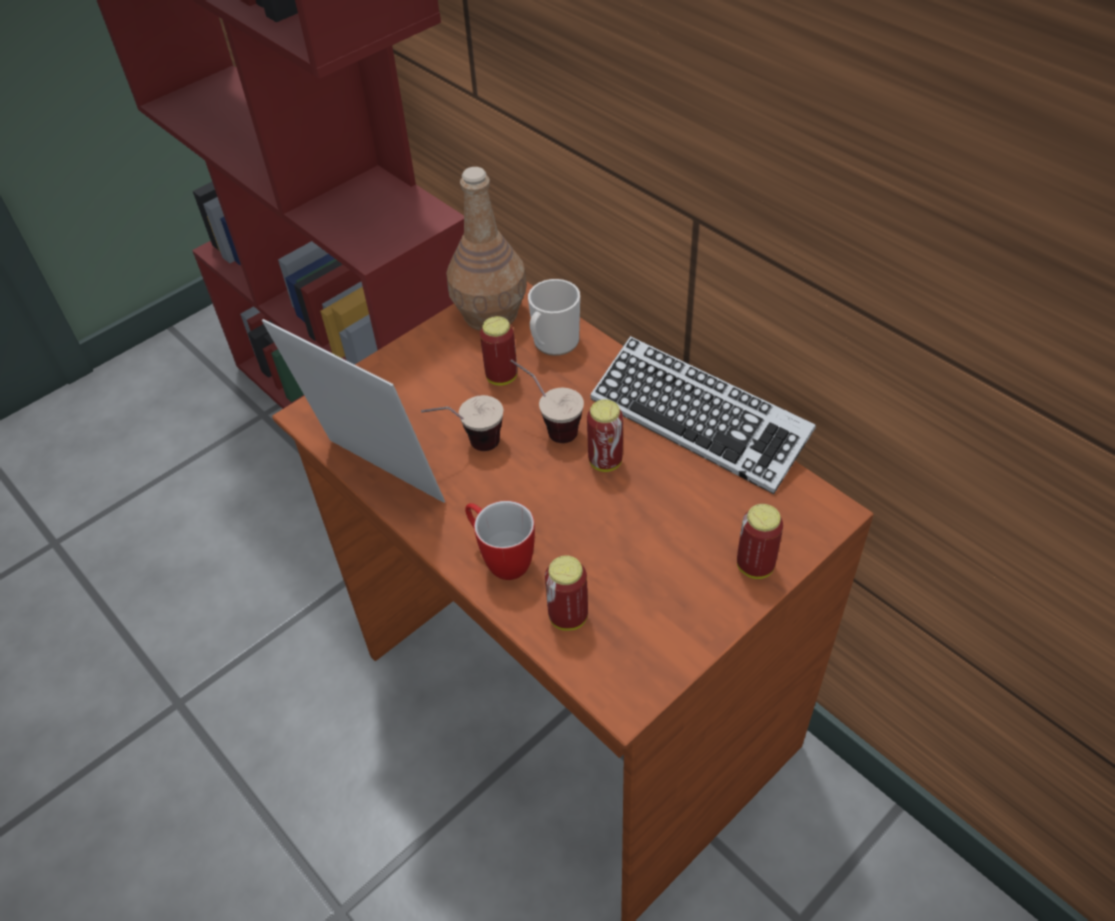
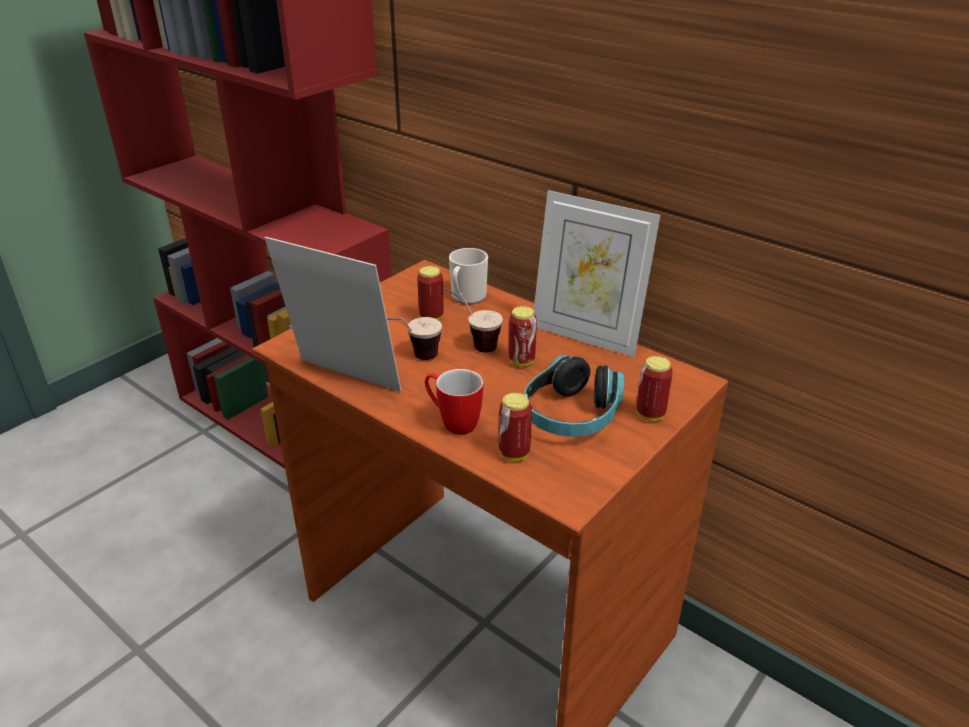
camera: 10 degrees left, 15 degrees down
(490, 313) = (415, 283): brown bottle -> none
(653, 557) = (571, 414): none -> headphones
(698, 421) = (586, 336): keyboard -> picture frame

